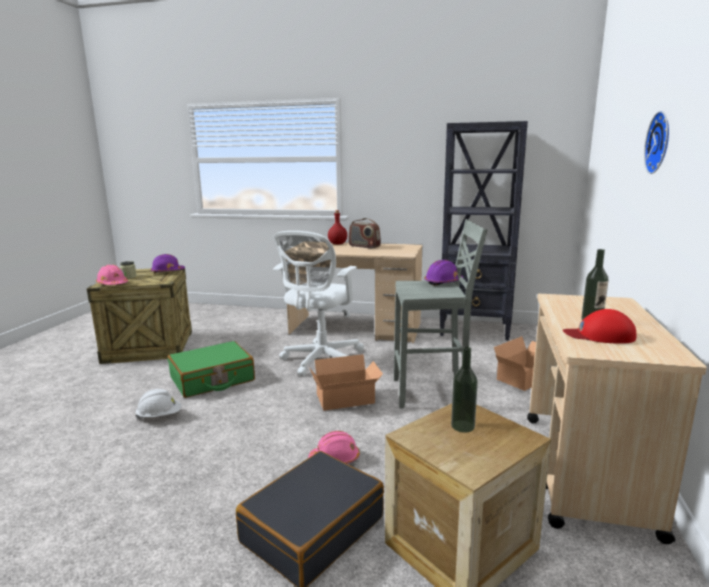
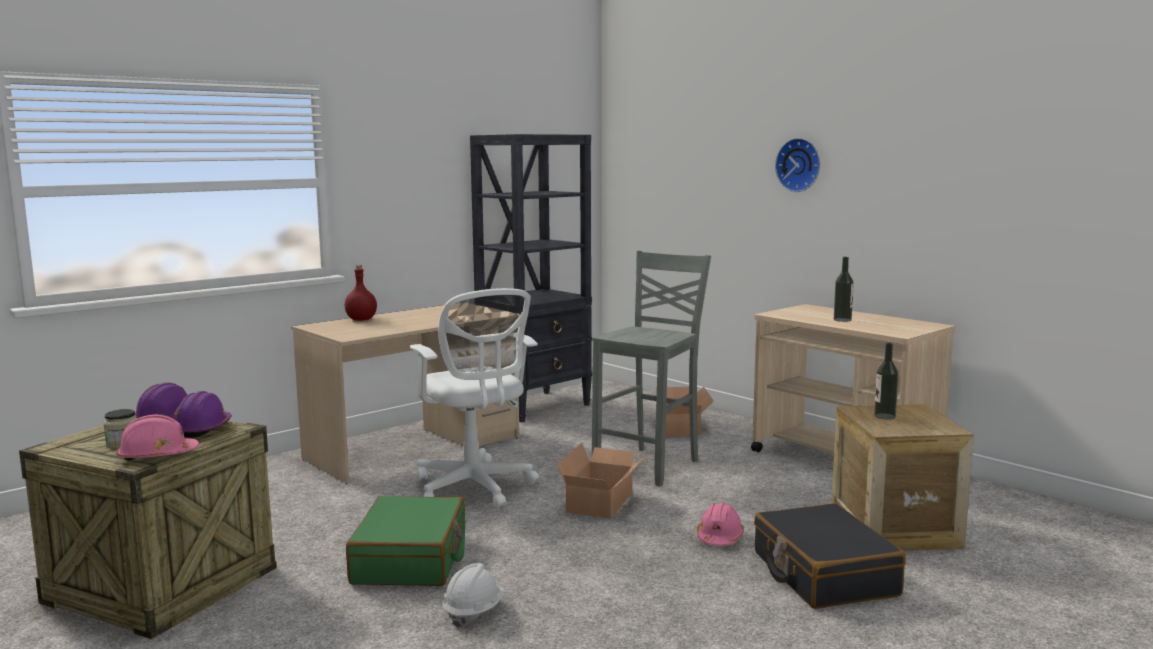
camera: 55 degrees left, 5 degrees down
(364, 246) = (412, 316): radio -> none
(443, 282) = (635, 328): purple hard hat -> purple hard hat (202, 429)
(599, 335) = (877, 325): red cap -> none

